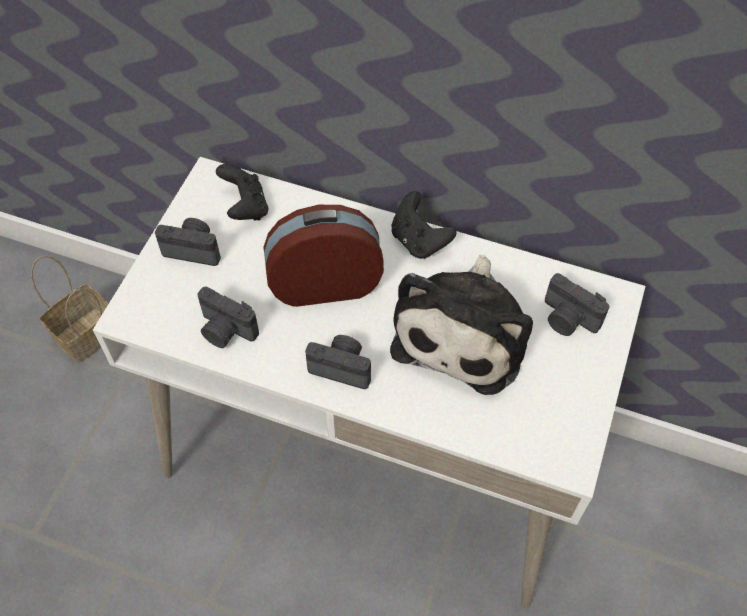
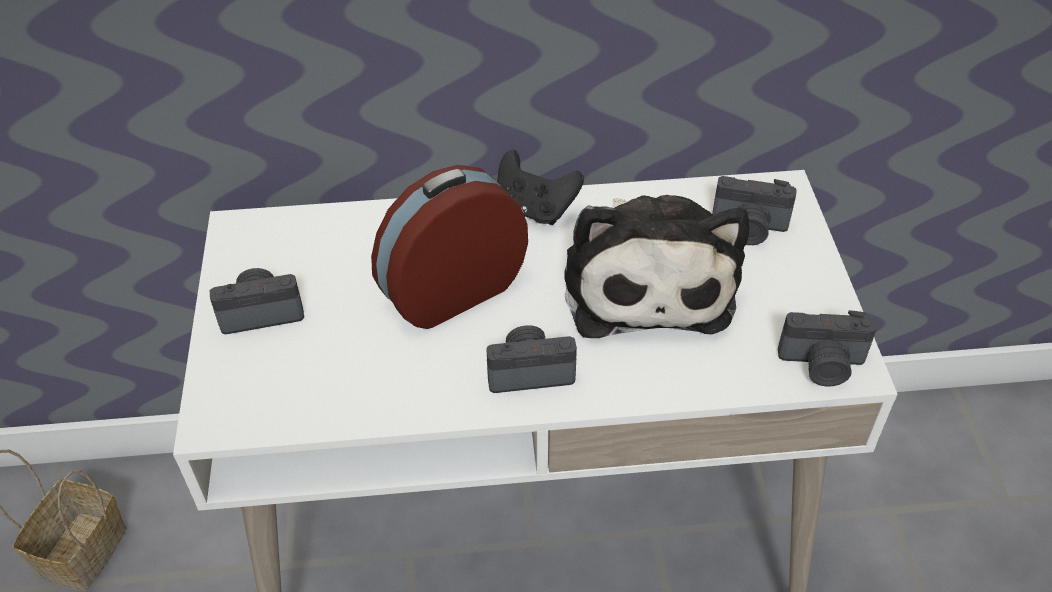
camera: 25 degrees left, 10 degrees down
(225, 331) = (358, 387): camera -> camera (822, 365)
(245, 207) = (303, 245): black game controller -> none

